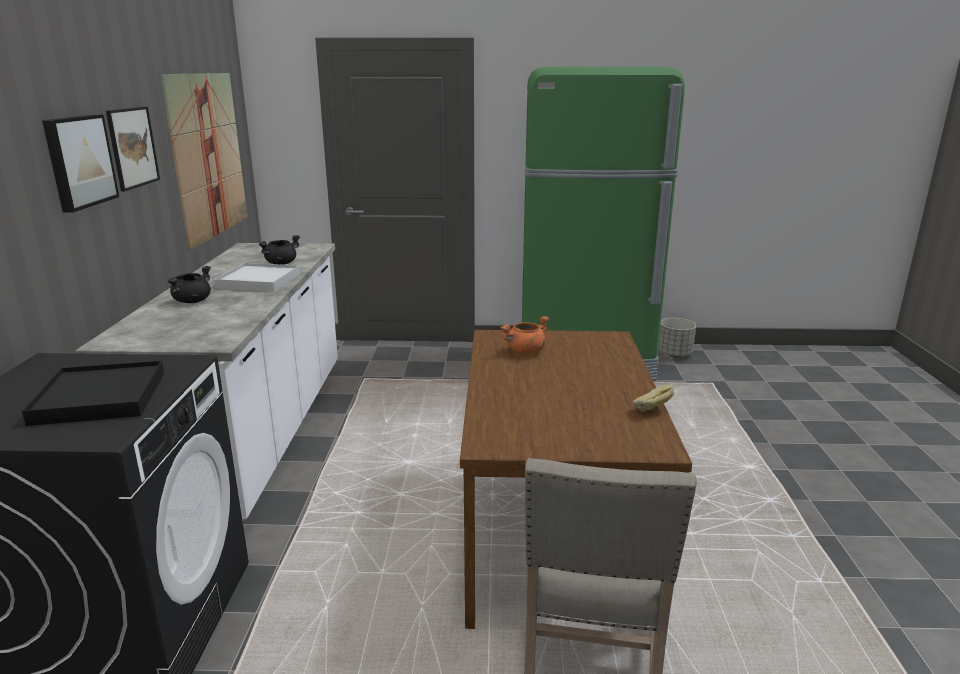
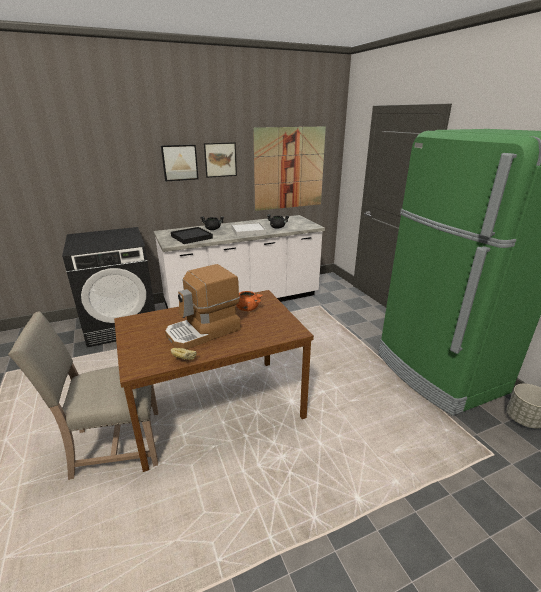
camera: 65 degrees right, 5 degrees up
(101, 397) = (102, 242): black tray -> black tray (192, 237)
(576, 388) = (203, 332): none -> coffee machine

